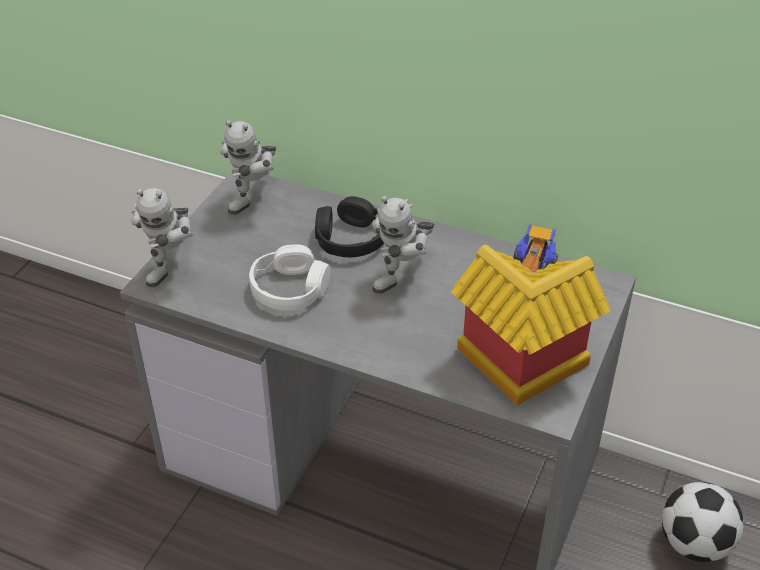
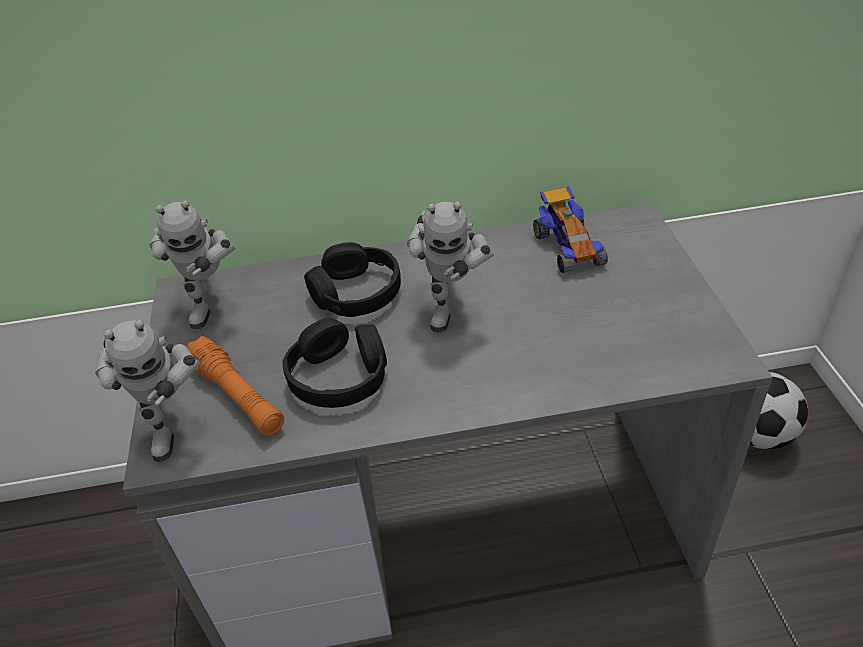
camera: 30 degrees left, 0 degrees up
(221, 270) = (238, 396): none -> orange flashlight
(290, 289) = (339, 376): white headphones -> black headphones
(517, 367) = (648, 334): toy house -> none

